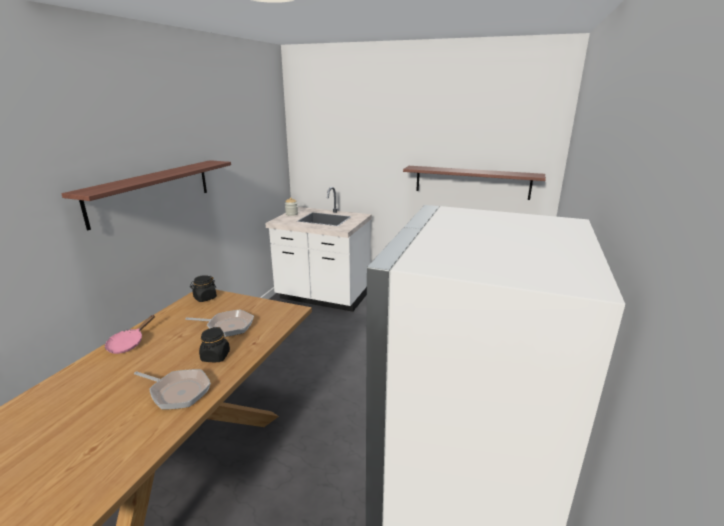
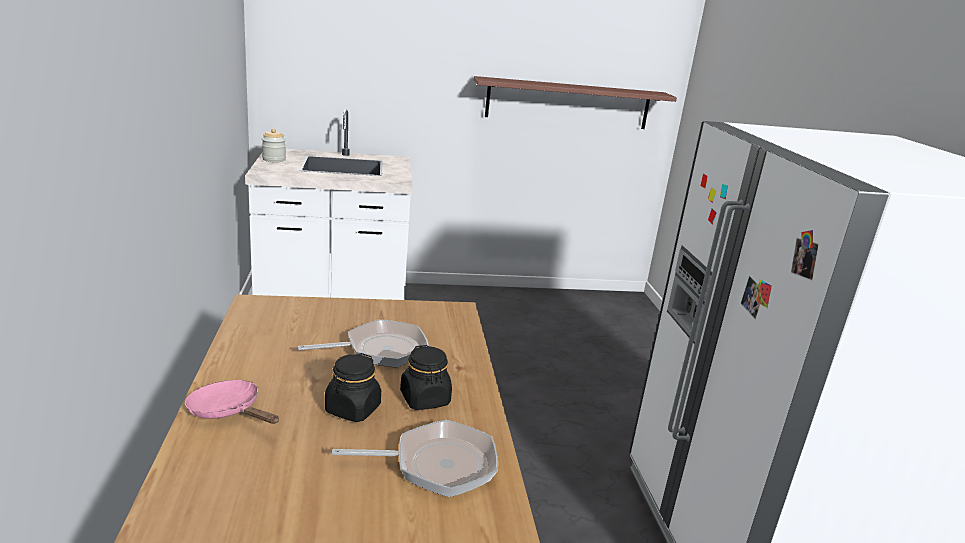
camera: 30 degrees left, 0 degrees up
(128, 343) = (228, 411): pink frying pan -> pink frying pan turned 135 degrees clockwise
(152, 191) = (139, 102): shelf -> none
(205, 298) = (274, 312): black jar -> black jar (352, 409)

